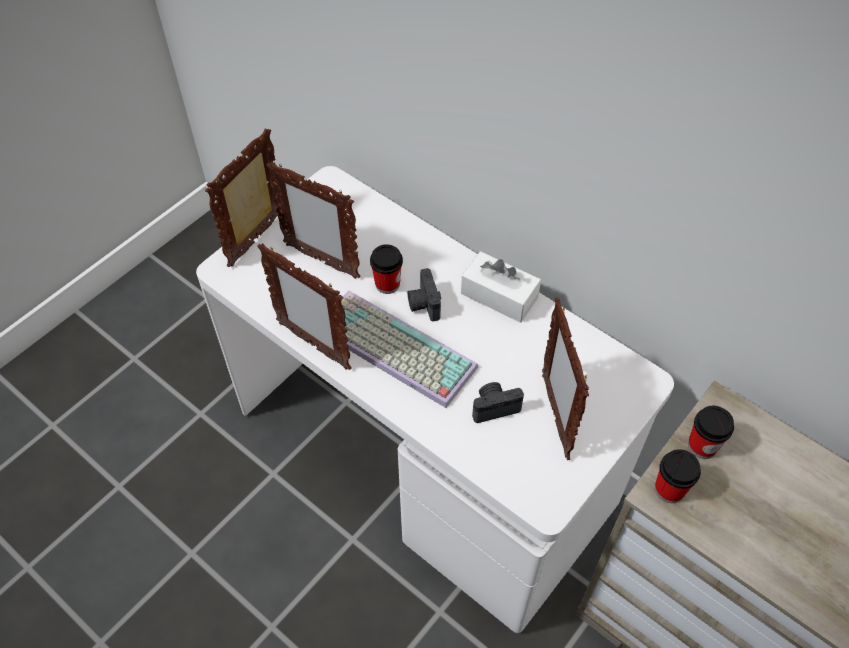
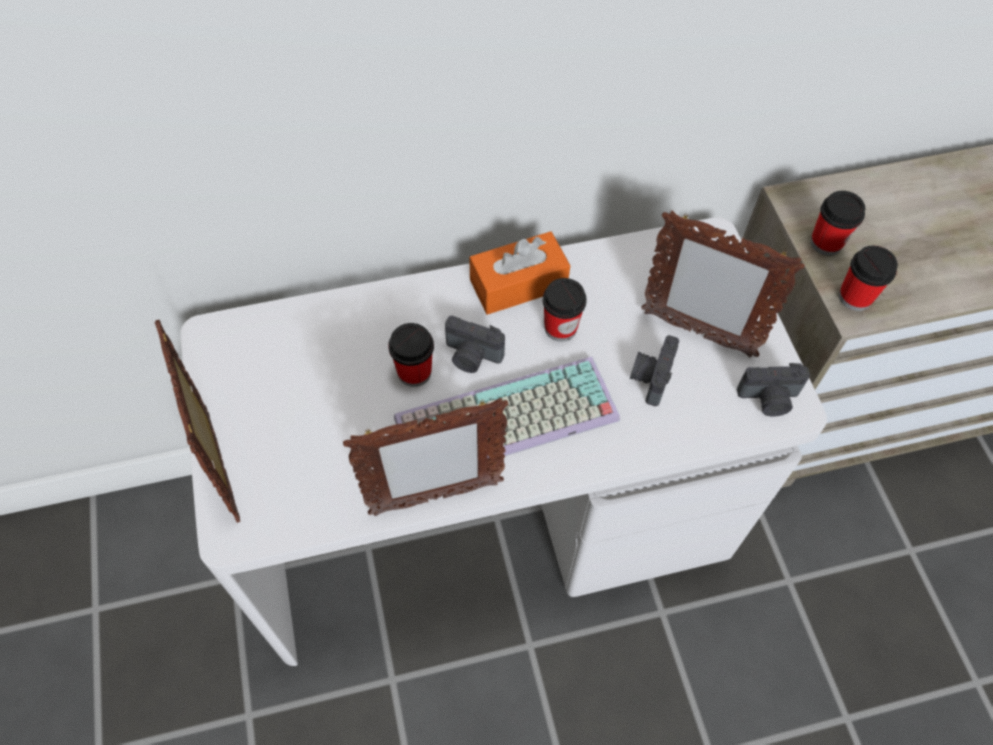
camera: 55 degrees left, 5 degrees up
(321, 260) = (321, 416): picture frame -> none
(487, 337) = (560, 328): none -> cup
(499, 296) = (518, 284): white tissue box -> orange tissue box
(540, 487) = (769, 399): none -> camera

